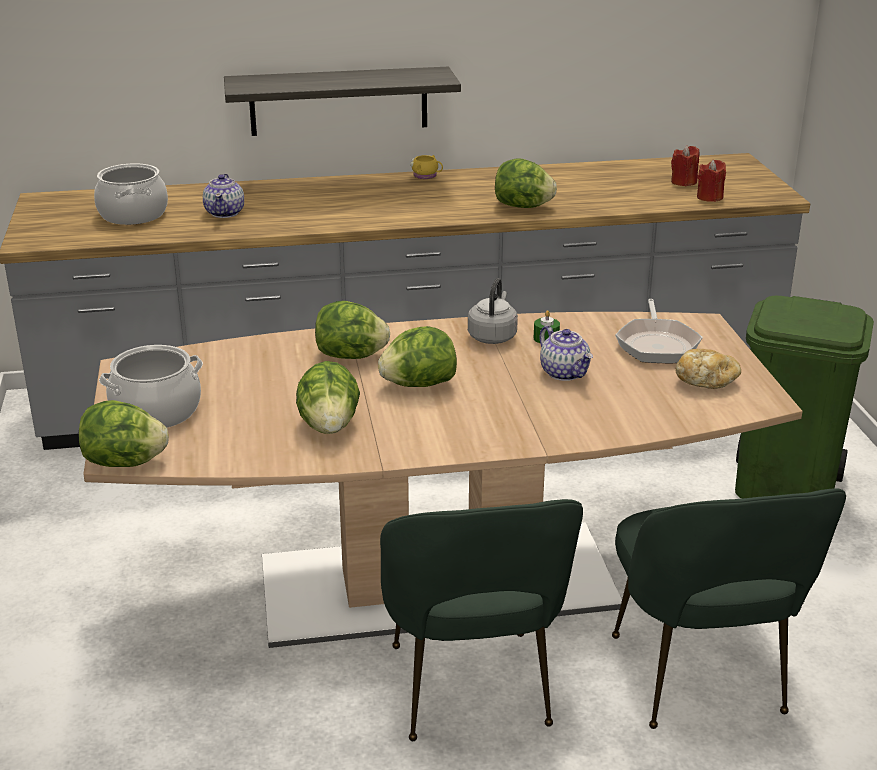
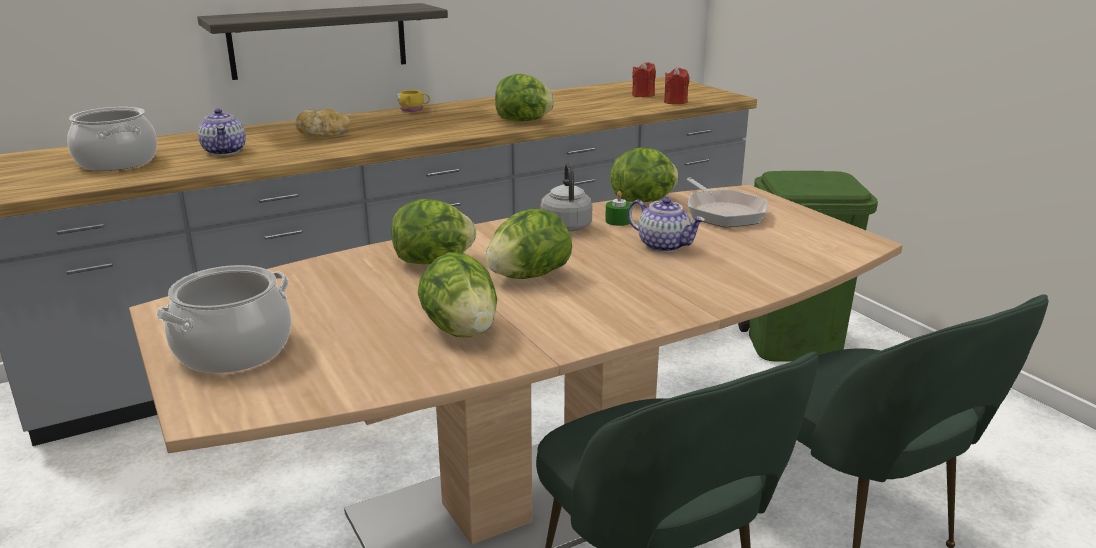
camera: 20 degrees left, 5 degrees down
(125, 463) = (221, 417): lettuce -> lettuce (644, 201)
(706, 382) = (797, 234): bread -> bread (324, 135)

